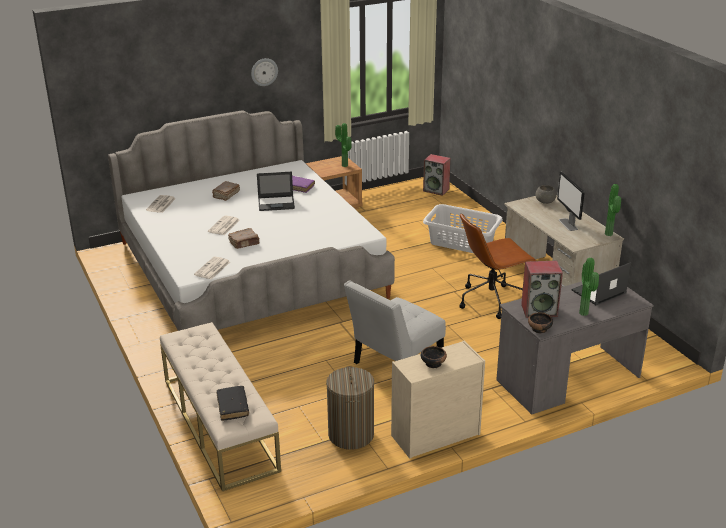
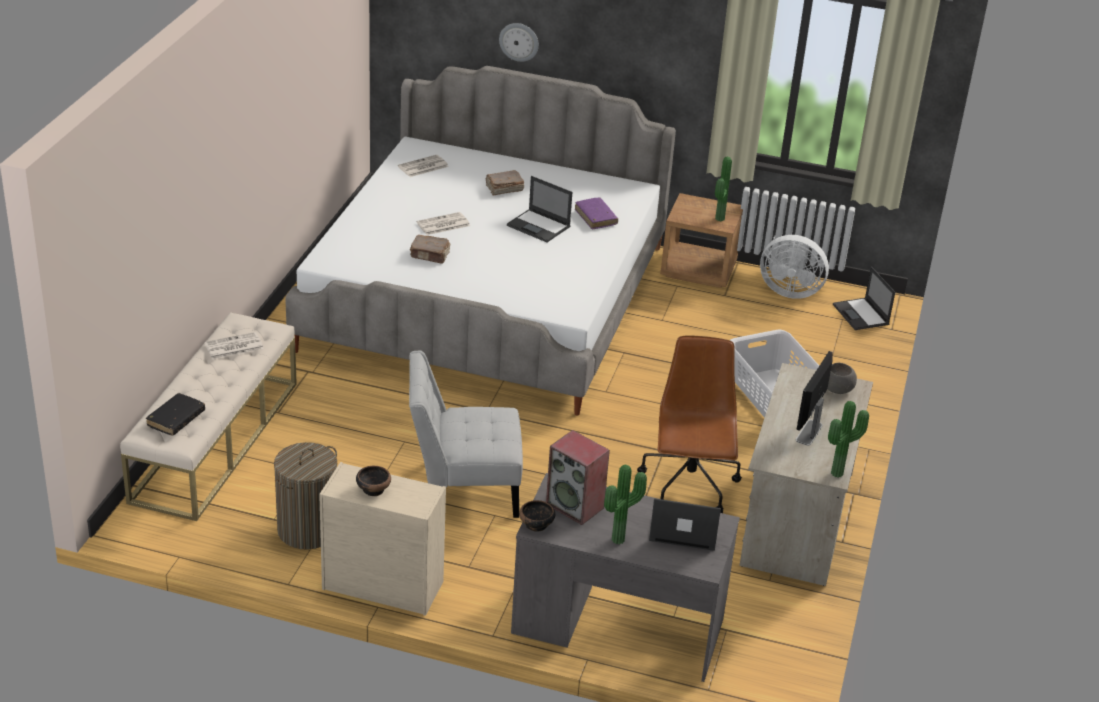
camera: 40 degrees right, 5 degrees up
(212, 269) = (354, 266): newspaper -> newspaper (233, 347)
(264, 72) = (638, 43): wall clock -> wall clock (519, 41)
(389, 195) = (788, 290): none -> white fan
(436, 190) = (861, 315): speaker -> laptop
(491, 300) = (689, 487): brown office chair -> brown office chair turned 75 degrees clockwise

